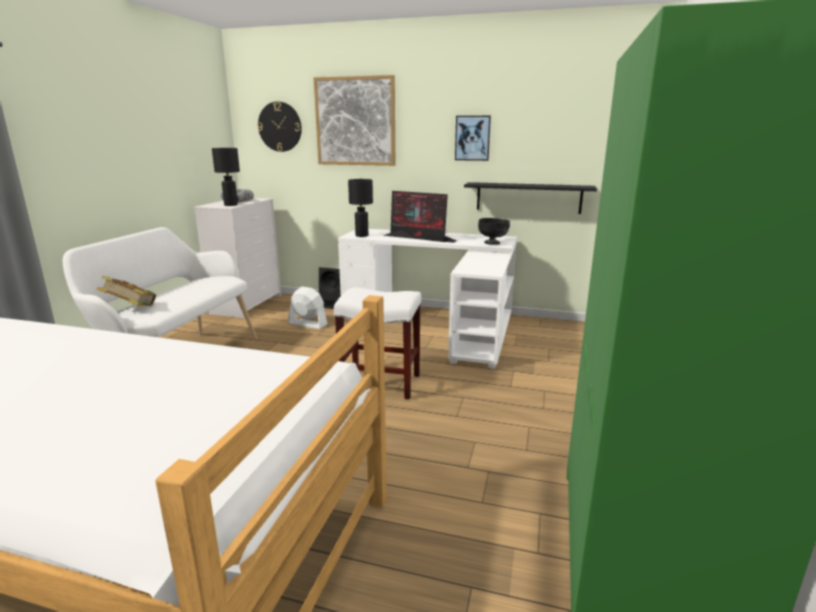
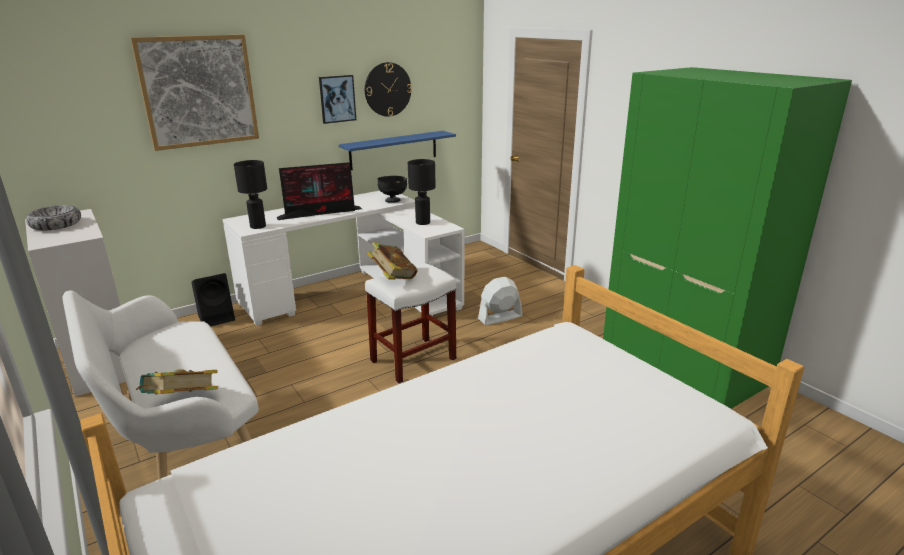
camera: 50 degrees left, 5 degrees up
(230, 205) = (79, 233): black table lamp -> black table lamp (423, 223)
(280, 127) = (79, 107): wall clock -> wall clock (387, 89)
(307, 324) = (233, 348): white fan -> white fan (500, 317)
(366, 291) = (393, 278): none -> book
(528, 197) = (393, 150): black shelf -> blue shelf

